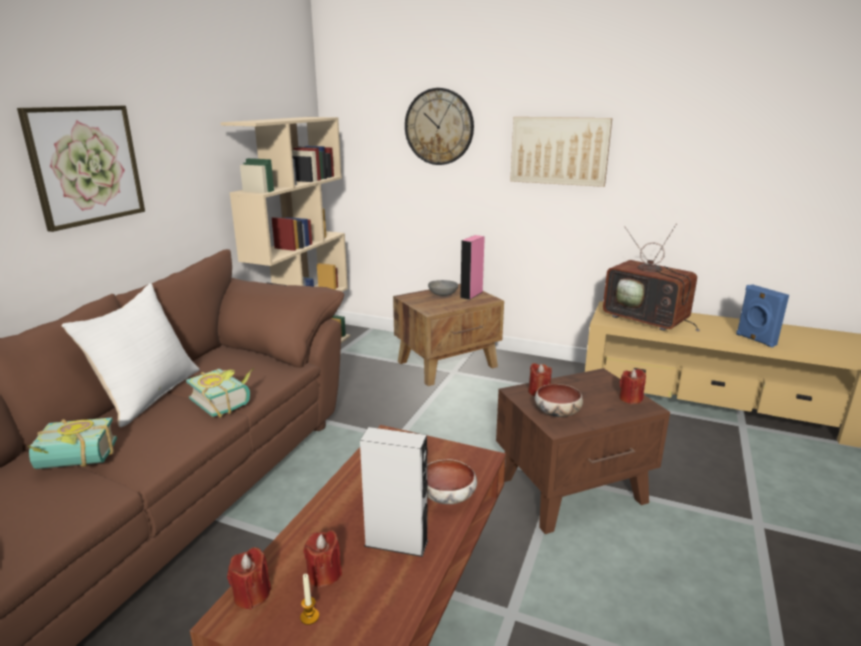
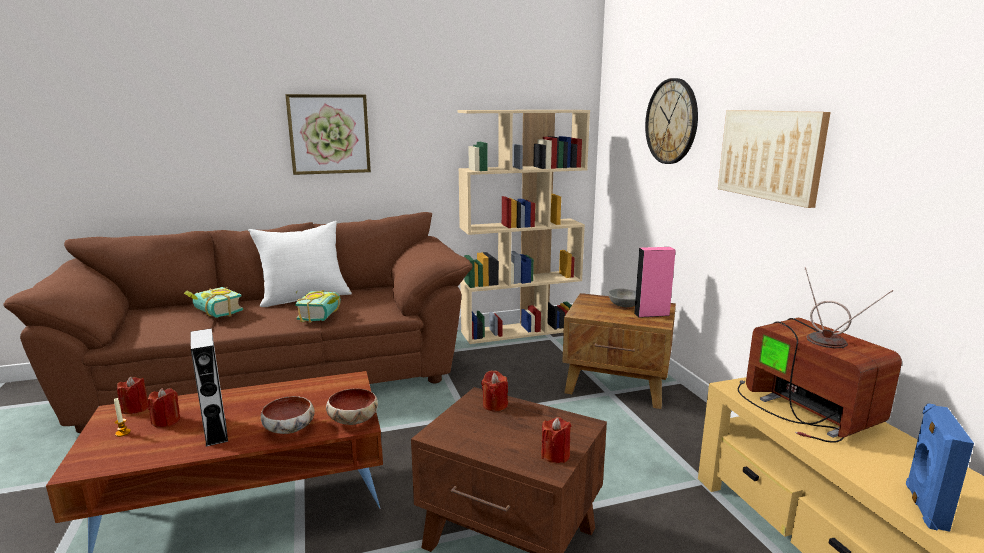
camera: 50 degrees right, 5 degrees down
(557, 413) = (463, 426): bowl -> bowl (352, 420)
(648, 319) = (804, 411): television -> television turned 150 degrees clockwise

